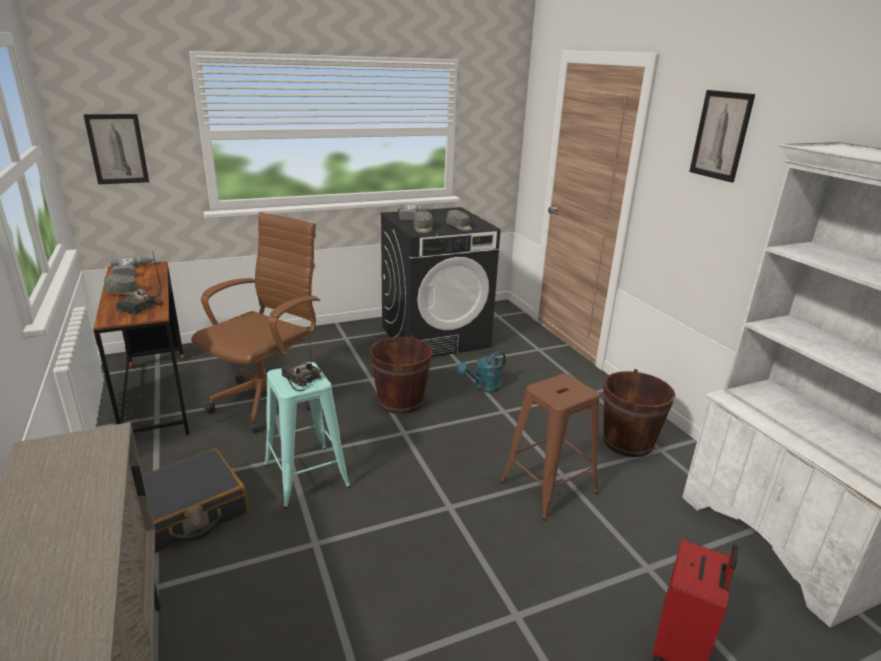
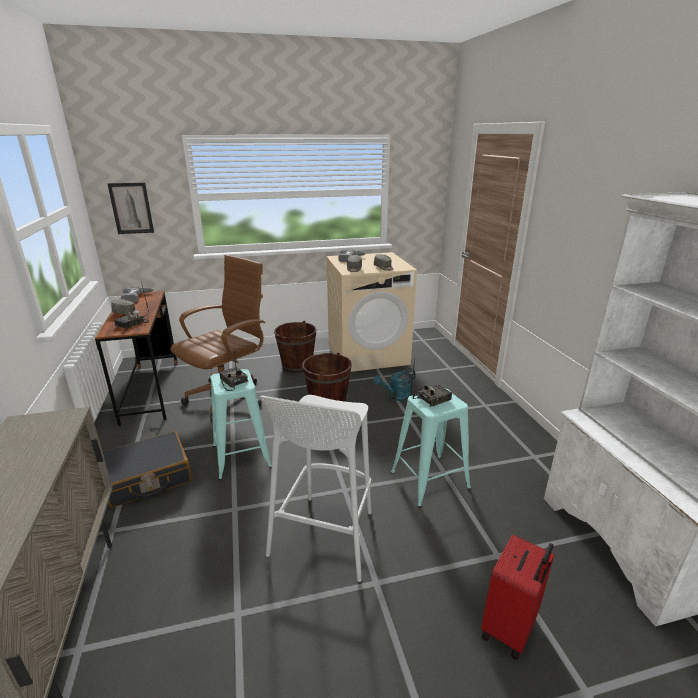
camera: 10 degrees right, 0 degrees up
(435, 336) = (368, 354): black washing machine -> beige washing machine
(441, 567) = (325, 537): none -> white stool
(549, 487) = (429, 480): brown stool -> turquoise stool
(555, 387) = (431, 398): none -> radio
(627, 442) = (507, 448): brown bucket -> brown bucket (297, 365)
(721, 135) = (590, 190): picture -> none

